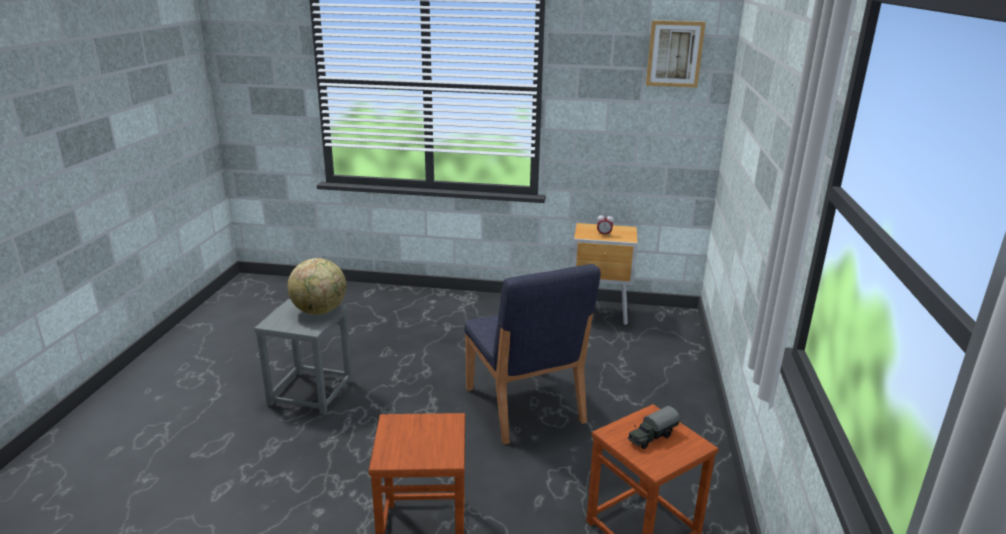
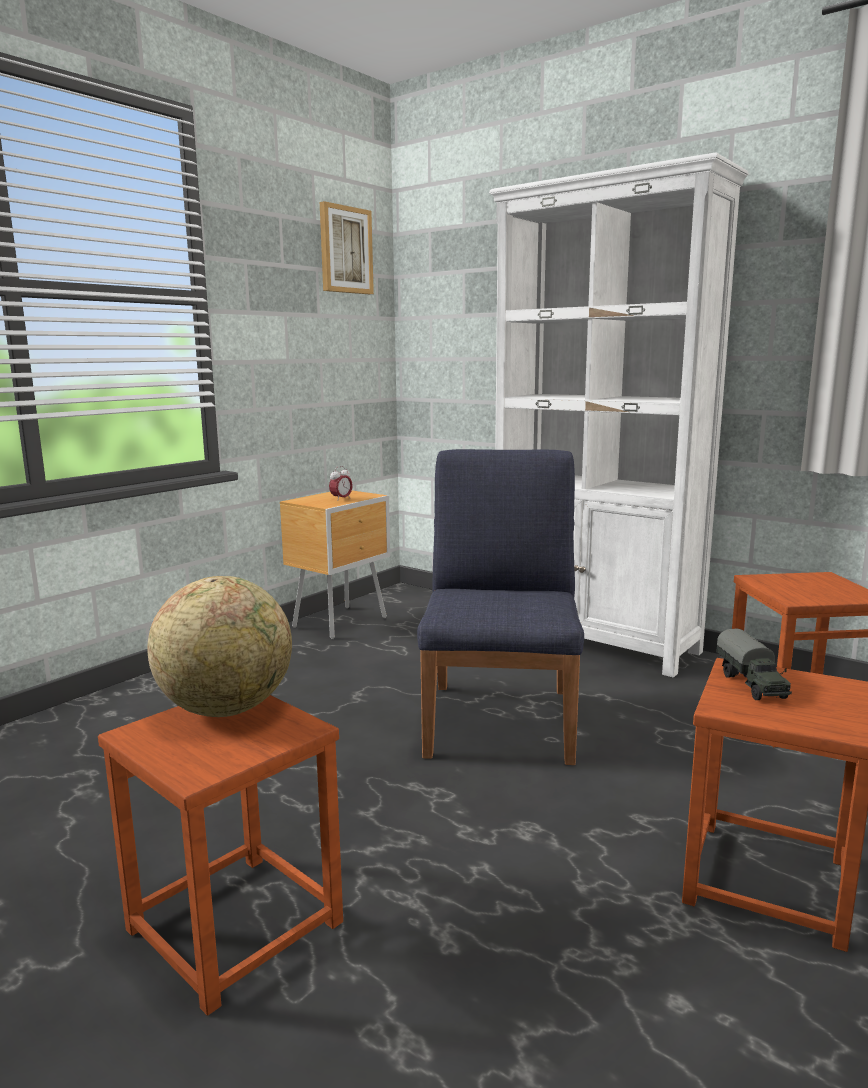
camera: 60 degrees left, 10 degrees down
(310, 392) = (235, 927): grey stool -> brown stool
(524, 406) = (501, 720): blue chair -> blue chair turned 90 degrees counterclockwise
(651, 437) = (807, 587): toy truck -> toy truck (752, 684)
(686, 413) = (595, 642): none -> white bookcase

